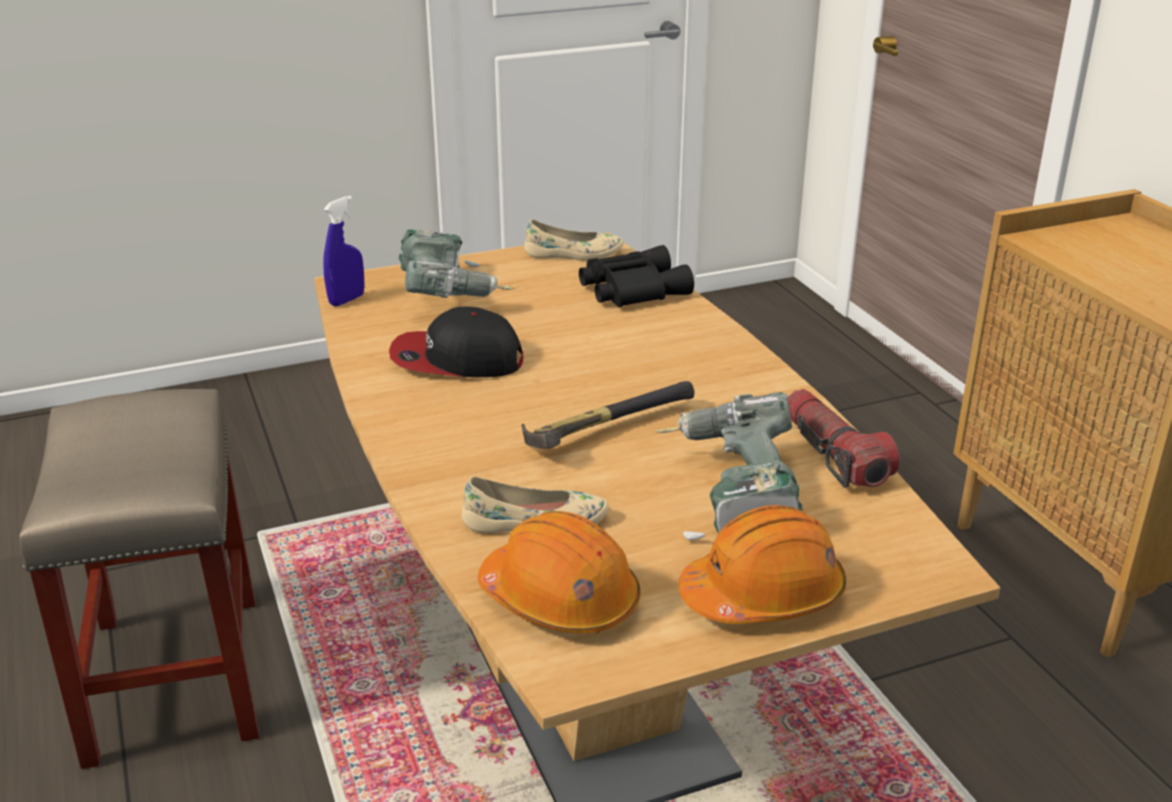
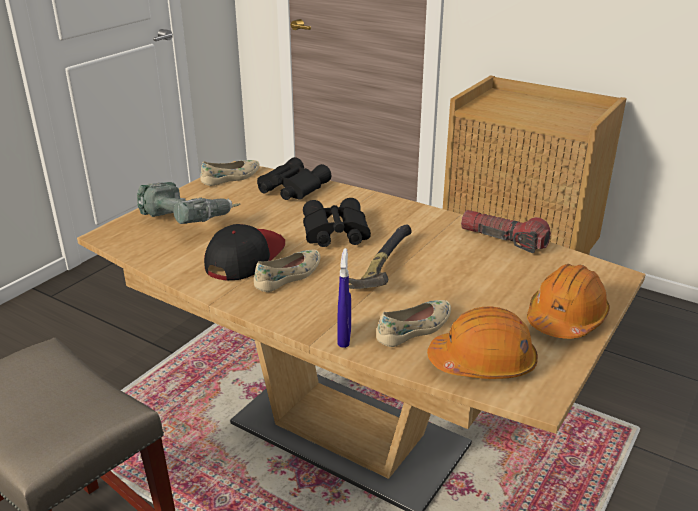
camera: 35 degrees left, 0 degrees up
(347, 300) = (122, 244): blue spray bottle -> blue spray bottle (344, 338)
(456, 360) = (244, 257): cap -> cap turned 150 degrees clockwise
(476, 401) = (289, 276): none -> beige shoe
(605, 365) = (334, 233): none -> black binoculars
(730, 494) = (486, 276): power drill -> none

